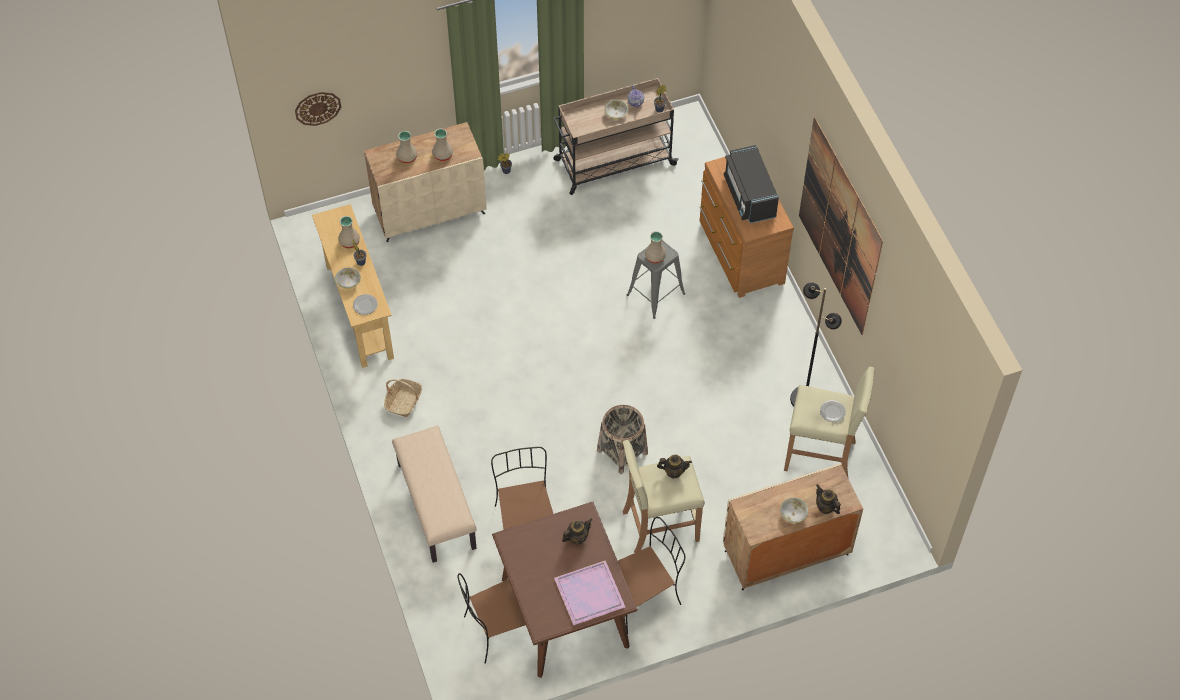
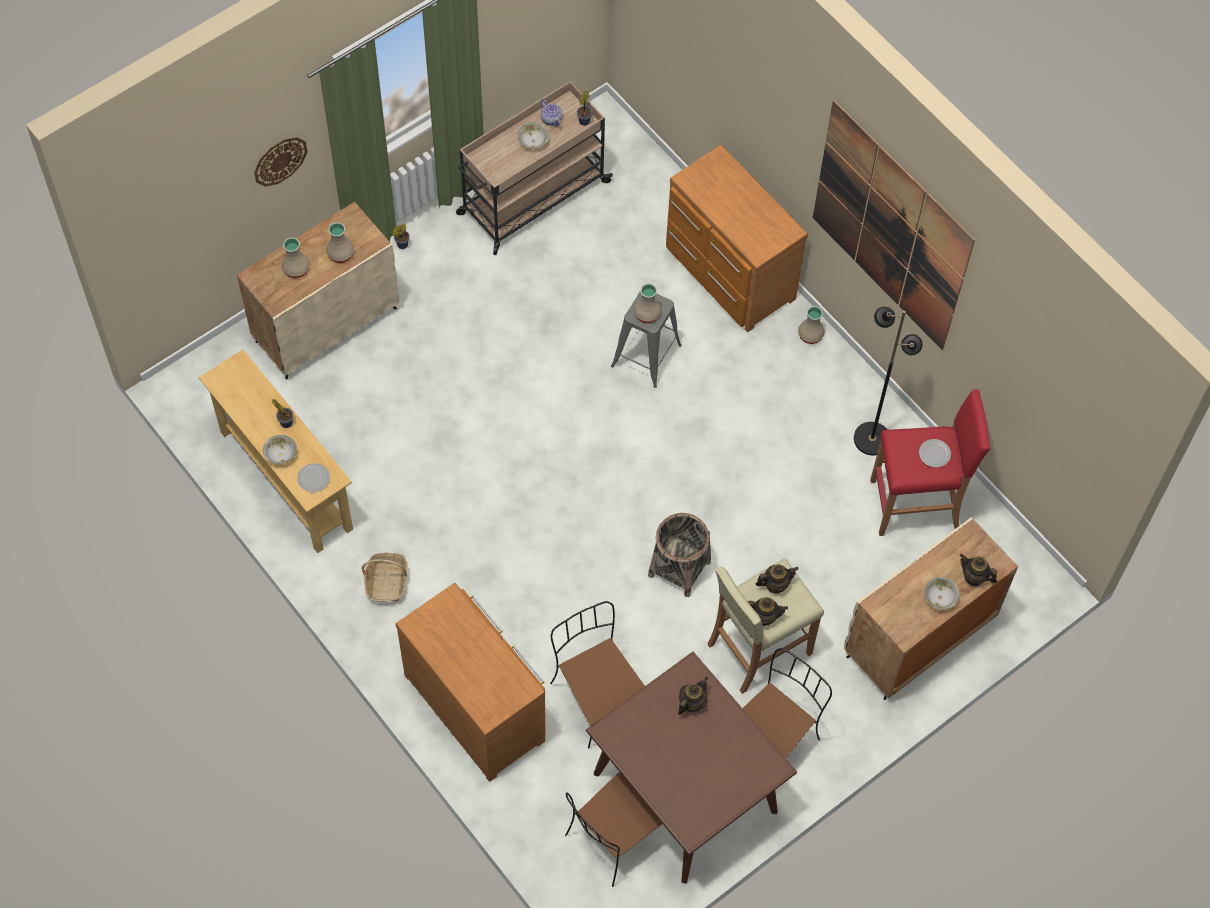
camera: 20 degrees left, 5 degrees up
(317, 108) = (171, 239): wall clock -> wall clock (280, 161)
(349, 242) = (261, 400): beige vase -> beige vase (810, 335)
(435, 506) = (477, 704): beige bench -> brown dresser
(590, 592) = (733, 768): purple tray -> none
(656, 492) = (764, 616): none -> teapot
(749, 195) = (739, 206): black microwave -> none
(820, 456) = (916, 505): beige stool -> red stool

